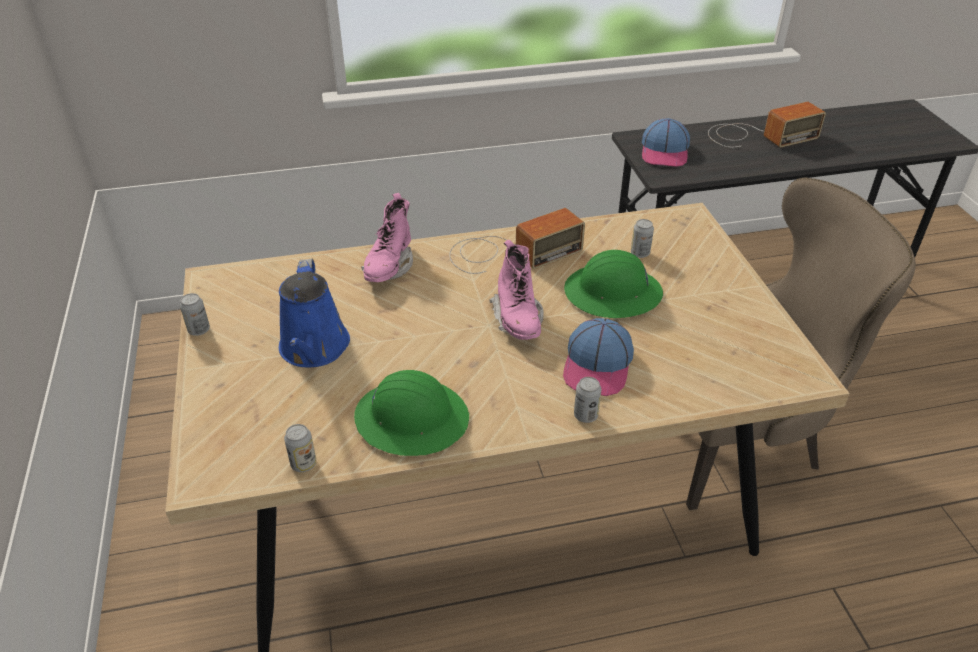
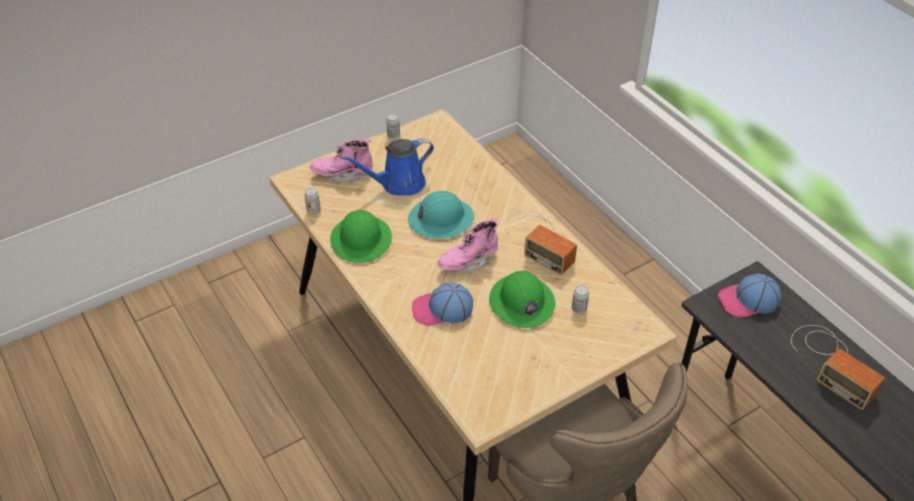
camera: 70 degrees right, 5 degrees up
(389, 267) = (490, 189): pink boot -> pink boot (343, 174)
(419, 325) = (440, 219): none -> turquoise hard hat
(585, 415) = (394, 312): can -> none

